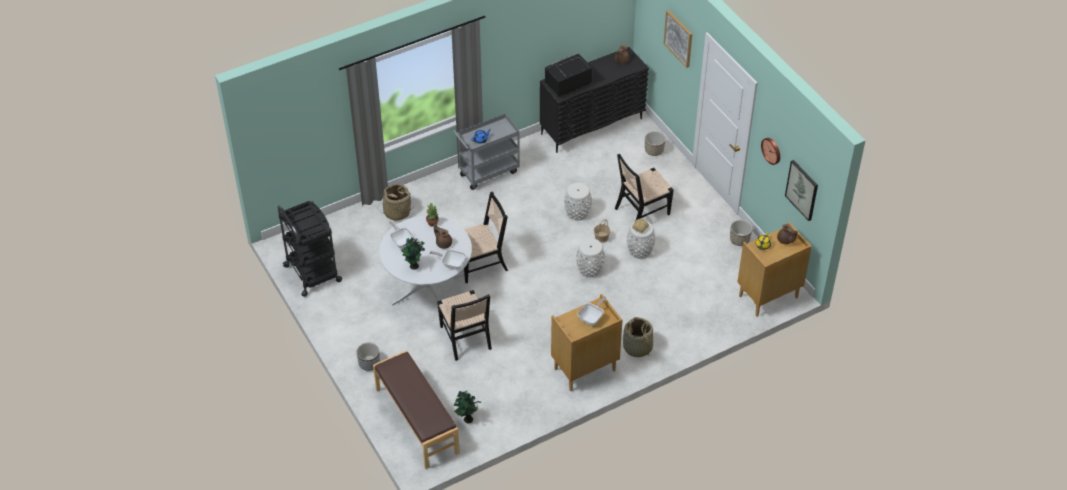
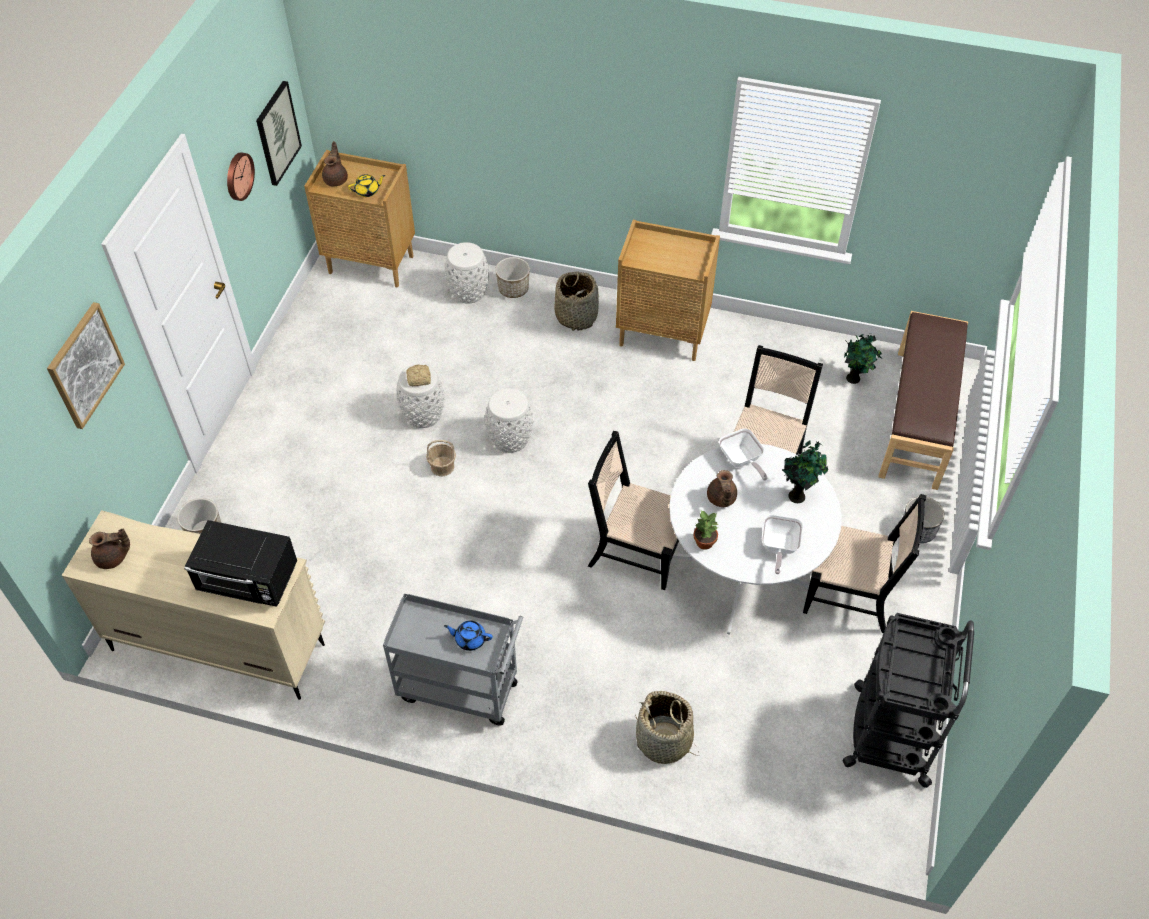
camera: 135 degrees left, 5 degrees up
(577, 213) = (424, 524): white stool -> white stool (468, 292)
(592, 127) = (219, 645): black dresser -> beige dresser
(592, 318) = (659, 251): frying pan -> none
(642, 212) = (349, 460): chair -> chair (849, 596)
(739, 240) = (301, 340): planter -> planter (513, 289)

